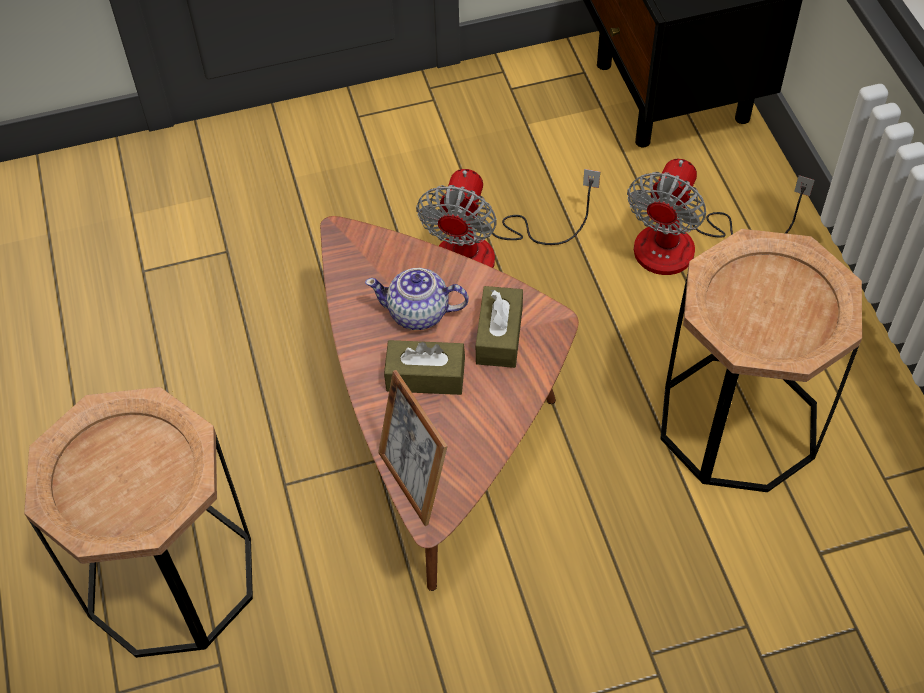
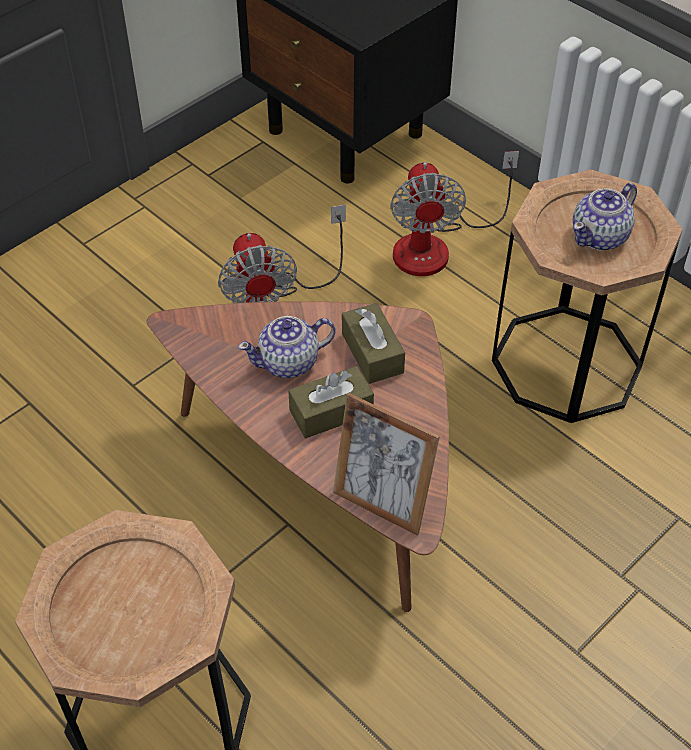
camera: 30 degrees left, 5 degrees down
(774, 311) = (600, 236): none -> teapot

